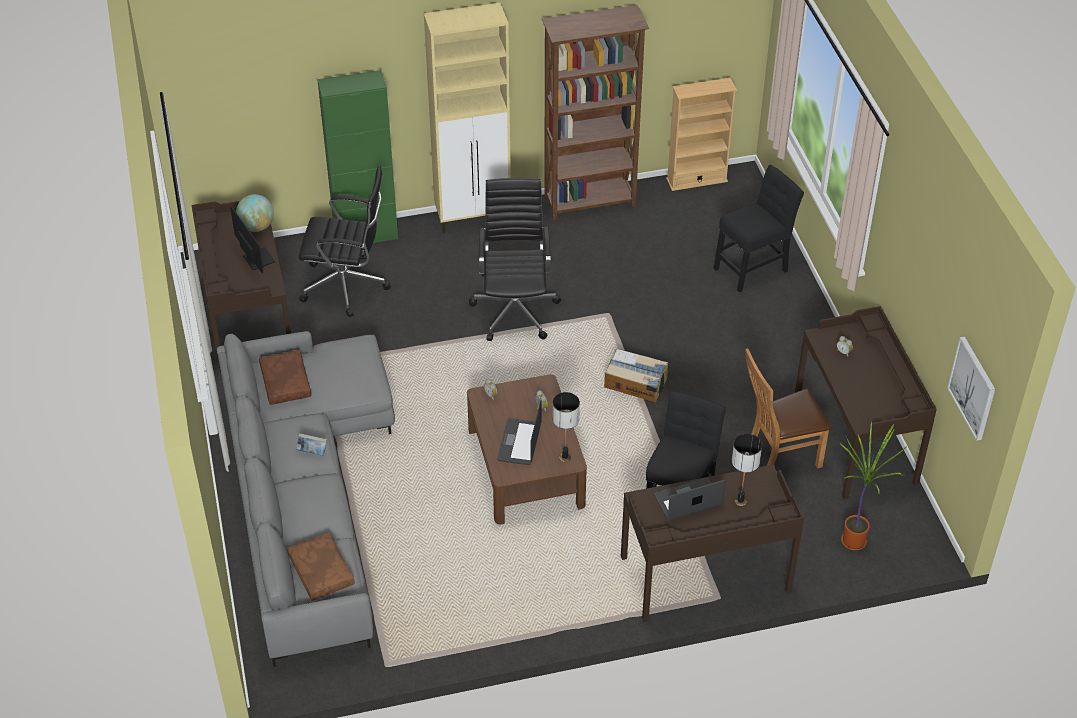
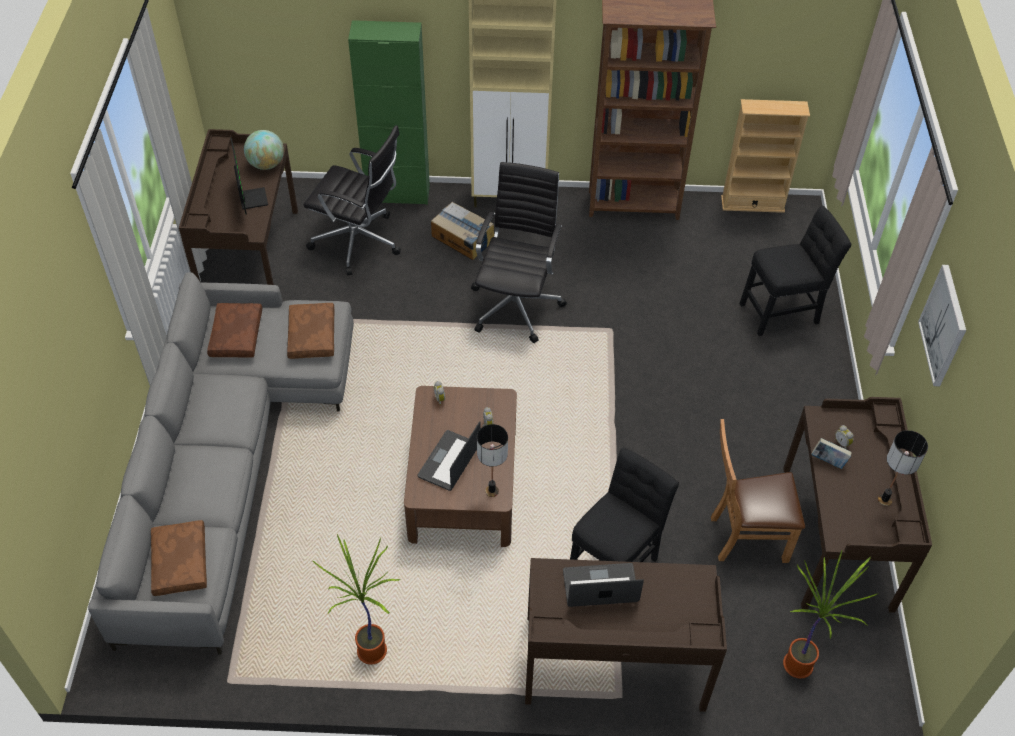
camera: 15 degrees right, 5 degrees up
(312, 452) = (230, 420): book -> book (828, 461)
(353, 368) = (311, 336): none -> brown pillow
(501, 616) = (372, 654): none -> potted plant
(636, 383) = (613, 414): cardboard box -> cardboard box (463, 238)
(740, 501) = (661, 603): table lamp -> table lamp (884, 499)
(973, 388) = (979, 546): picture -> picture (944, 325)

